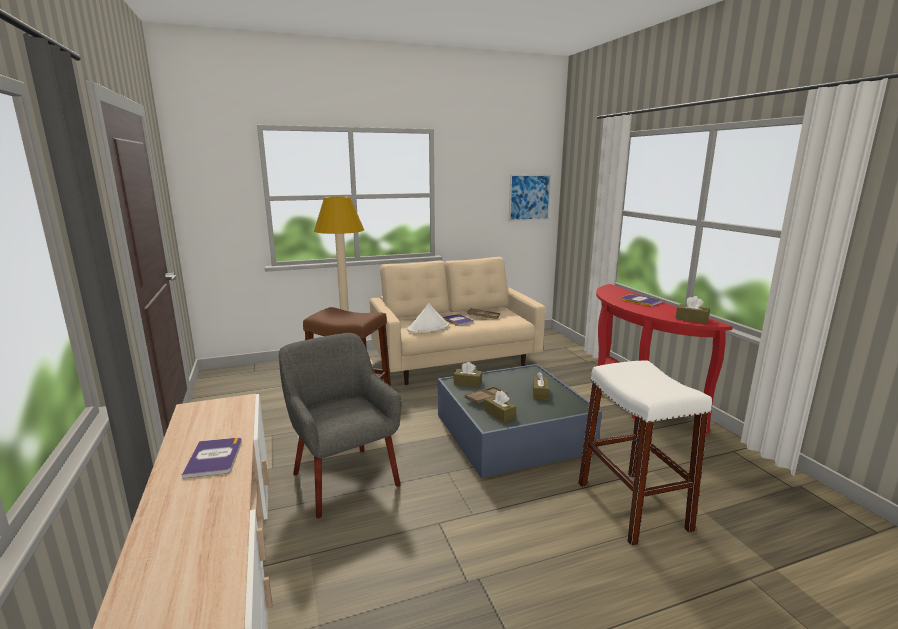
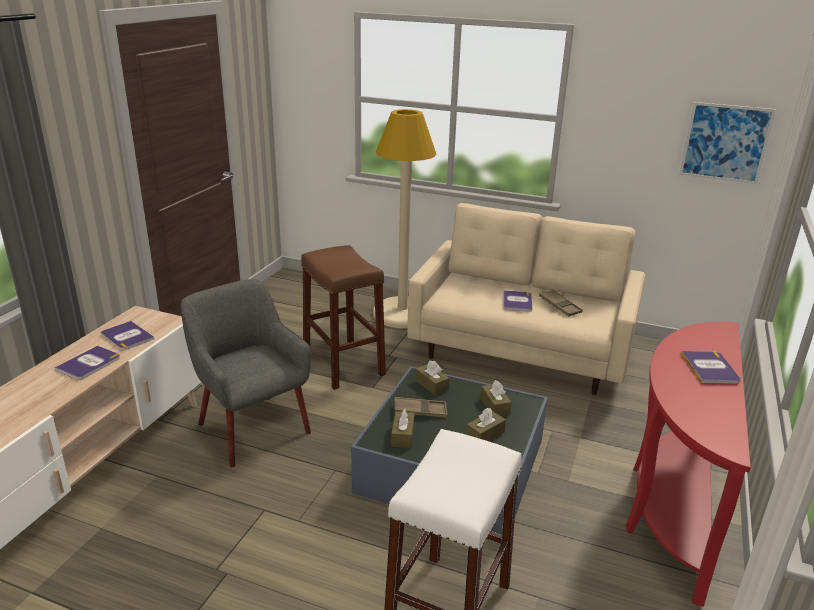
camera: 40 degrees right, 10 degrees up
(216, 425) = (127, 336): none -> book
(344, 479) = (252, 428): grey armchair -> grey armchair turned 45 degrees counterclockwise
(428, 328) = (468, 300): white hat -> none
(691, 319) = (710, 428): brown tissue box -> brown tissue box (494, 406)

